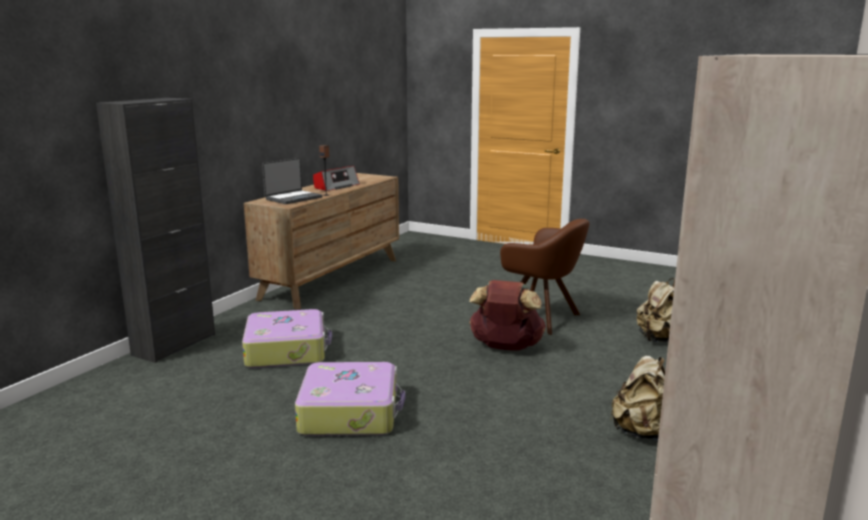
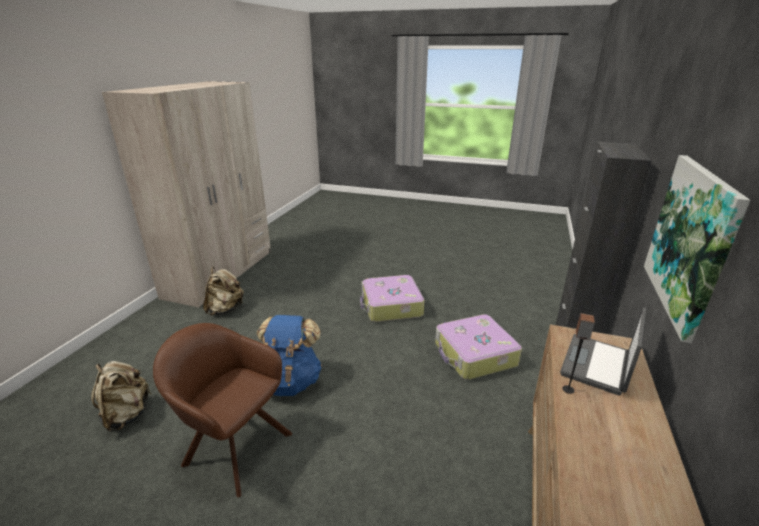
camera: 170 degrees right, 10 degrees up
(247, 116) = (690, 241): none -> picture
(336, 186) = (614, 457): radio -> none
(505, 347) = (289, 381): brown backpack -> blue backpack

